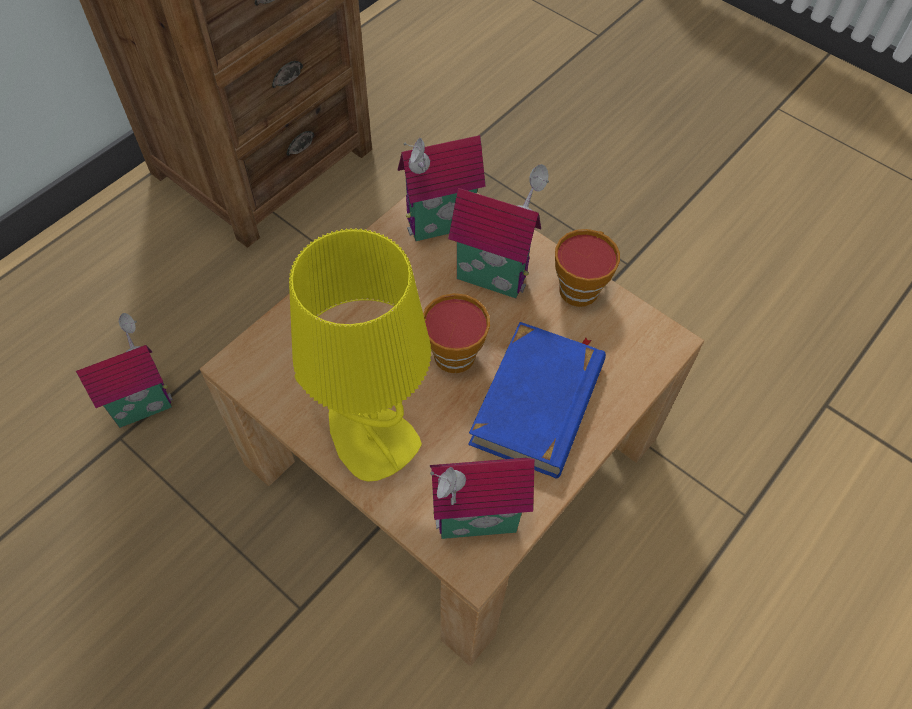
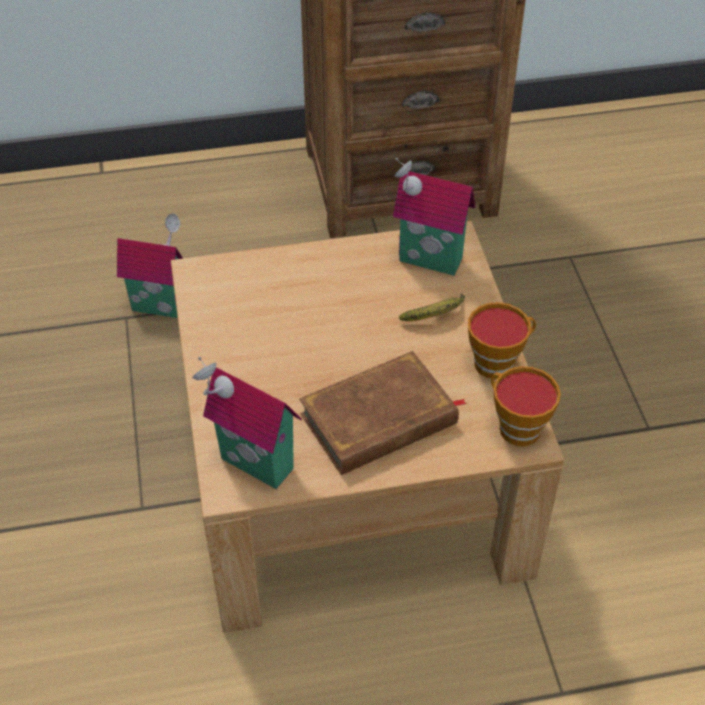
camera: 40 degrees right, 10 degrees down
(368, 438) = (236, 367): yellow table lamp -> none
(448, 355) = (345, 349): cup -> cup (515, 426)
(493, 275) = (436, 316): toy house -> banana
(538, 403) = (379, 420): blue book -> brown book

